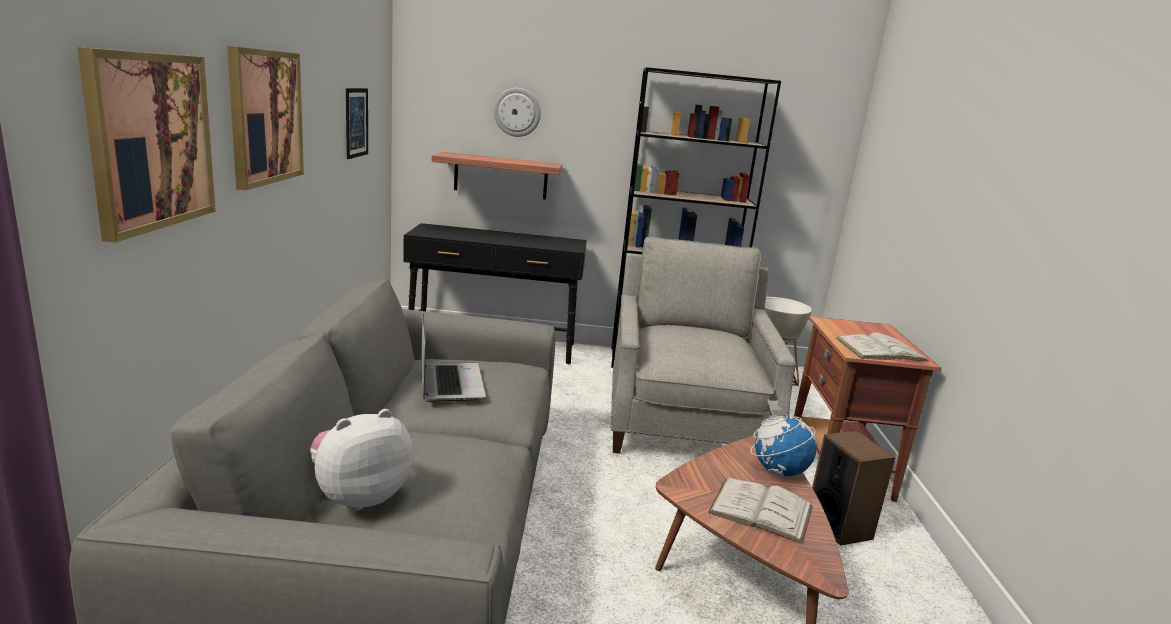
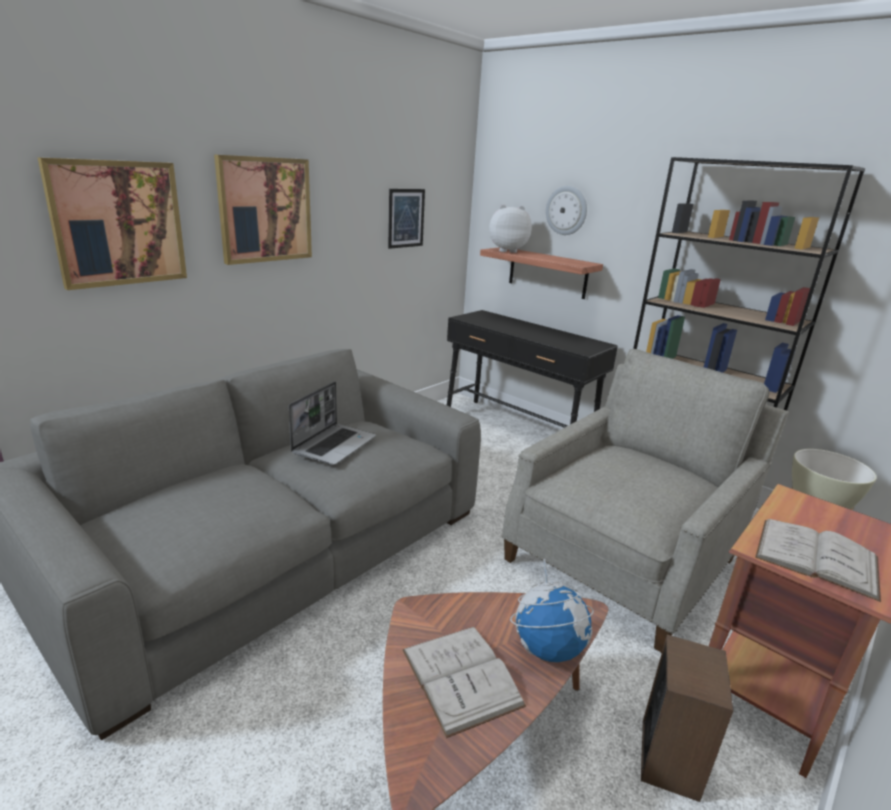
camera: 40 degrees right, 5 degrees up
(359, 497) = (151, 507): plush toy -> plush toy (507, 251)

